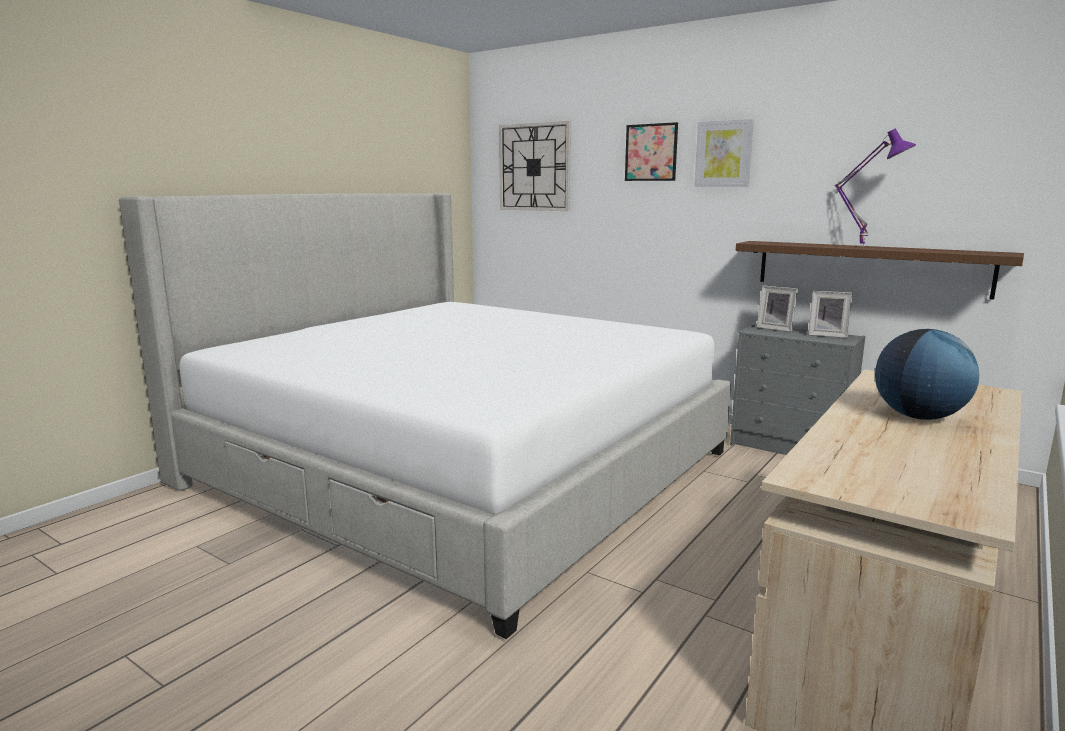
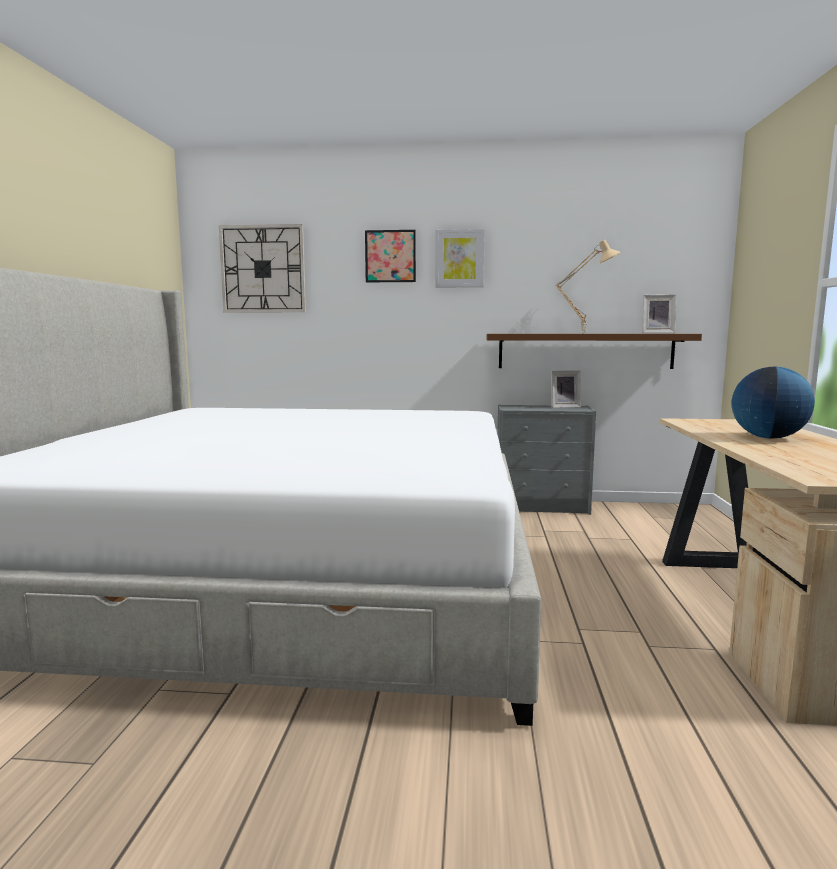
camera: 30 degrees left, 5 degrees down
(776, 328) = (520, 406): picture frame -> picture frame (656, 333)
(863, 246) = (584, 333): purple table lamp -> beige table lamp

